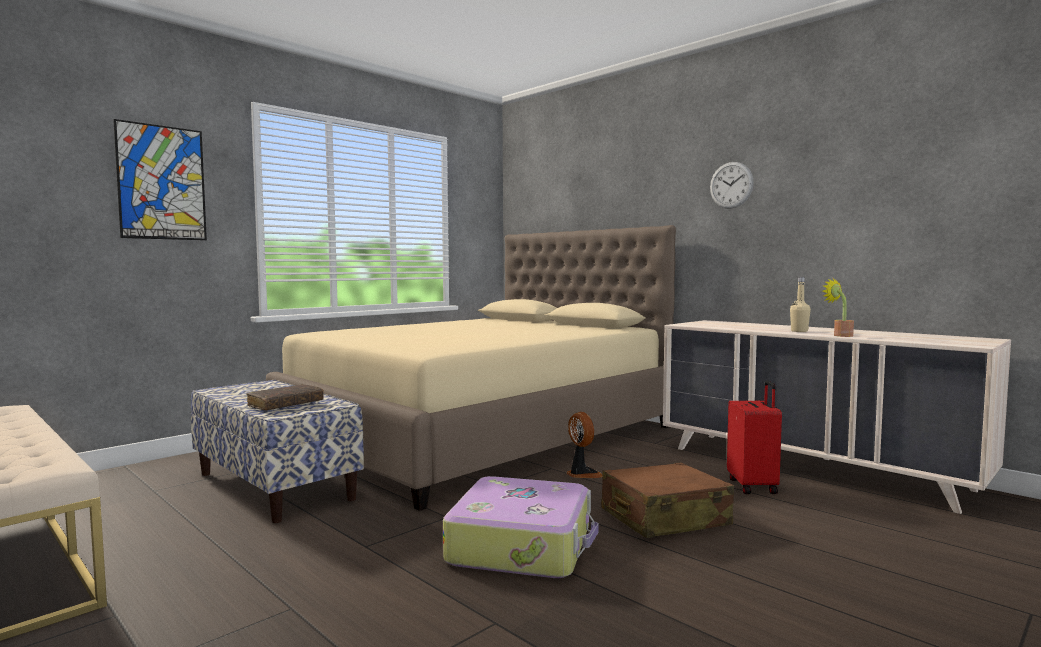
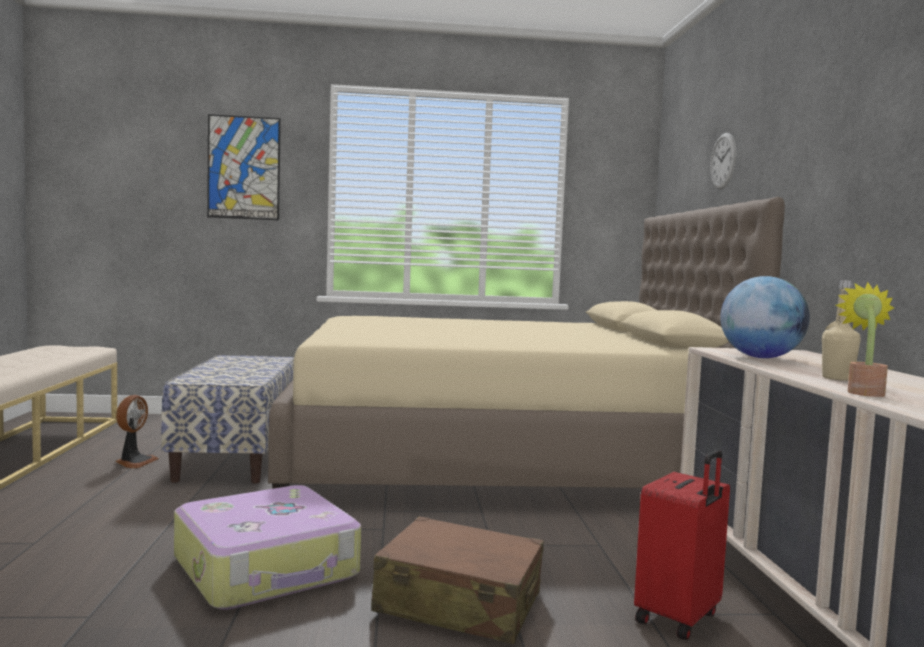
camera: 40 degrees right, 0 degrees up
(285, 404) = (220, 375): brown book -> none
(582, 474) = (497, 527): fan -> fan (134, 462)
(722, 326) = (761, 357): none -> globe
(731, 185) = (854, 125): wall clock -> wall clock (723, 161)

